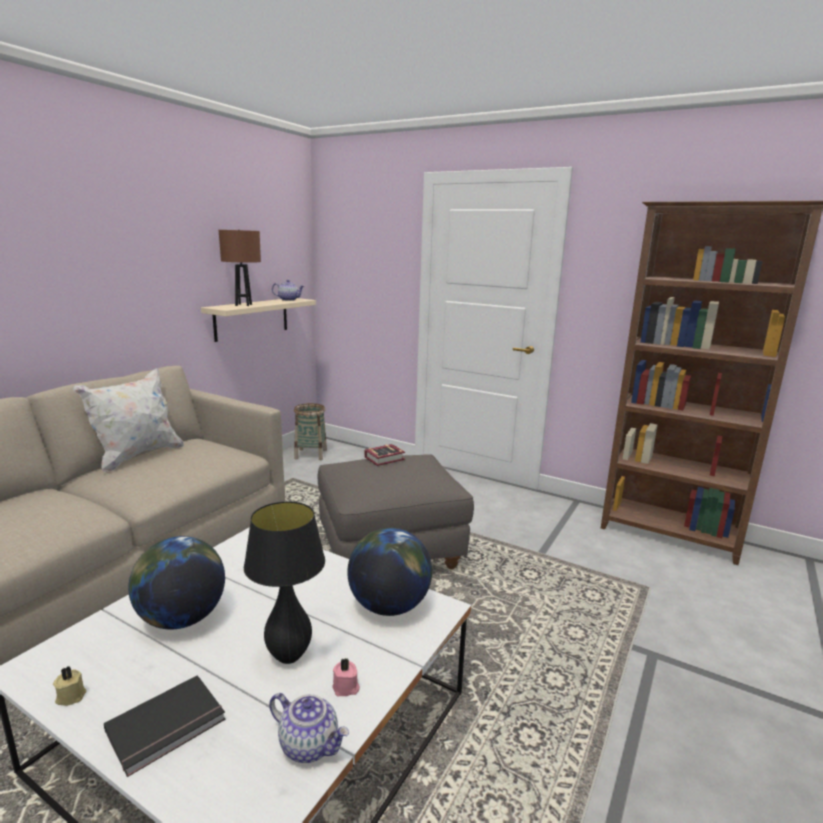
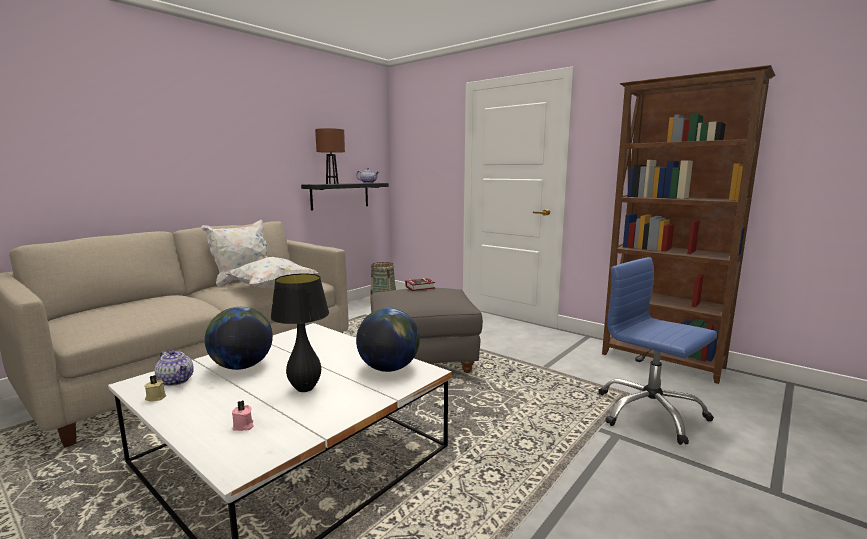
camera: 10 degrees right, 5 degrees down
(168, 727) = (209, 416): black book -> none
(186, 472) = (272, 288): none -> white pillow
(252, 318) = (340, 195): beige shelf -> black shelf
(310, 745) = (298, 432): teapot -> teapot (176, 381)
(346, 688) = (337, 407): pink candle -> pink candle (243, 426)
(678, 616) = (649, 413): none -> blue office chair

